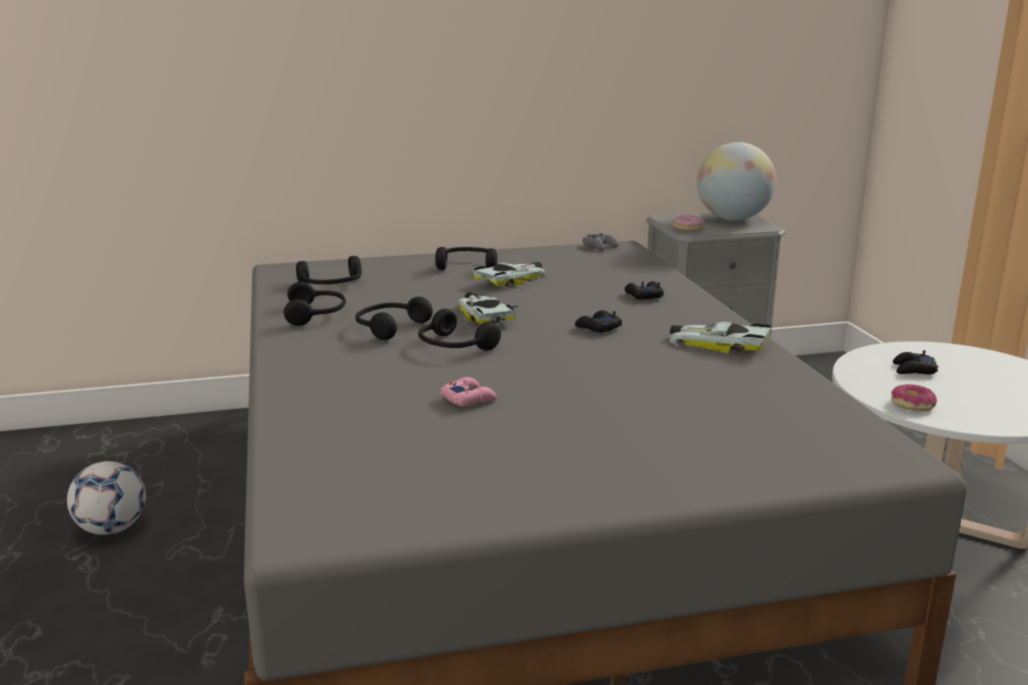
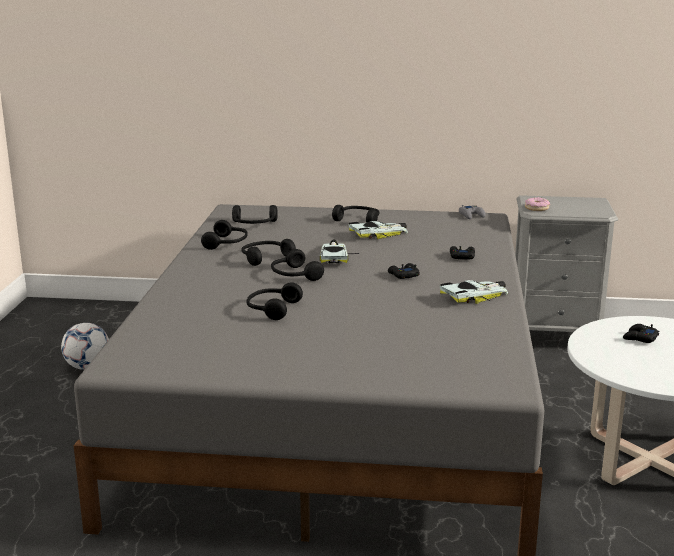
camera: 20 degrees right, 0 degrees up
(468, 399) = (271, 309): pink game controller -> black headphones
(718, 343) = (476, 296): toy car -> toy car turned 105 degrees clockwise
(733, 219) = (583, 204): globe -> none
(912, 404) = (607, 361): donut -> none

